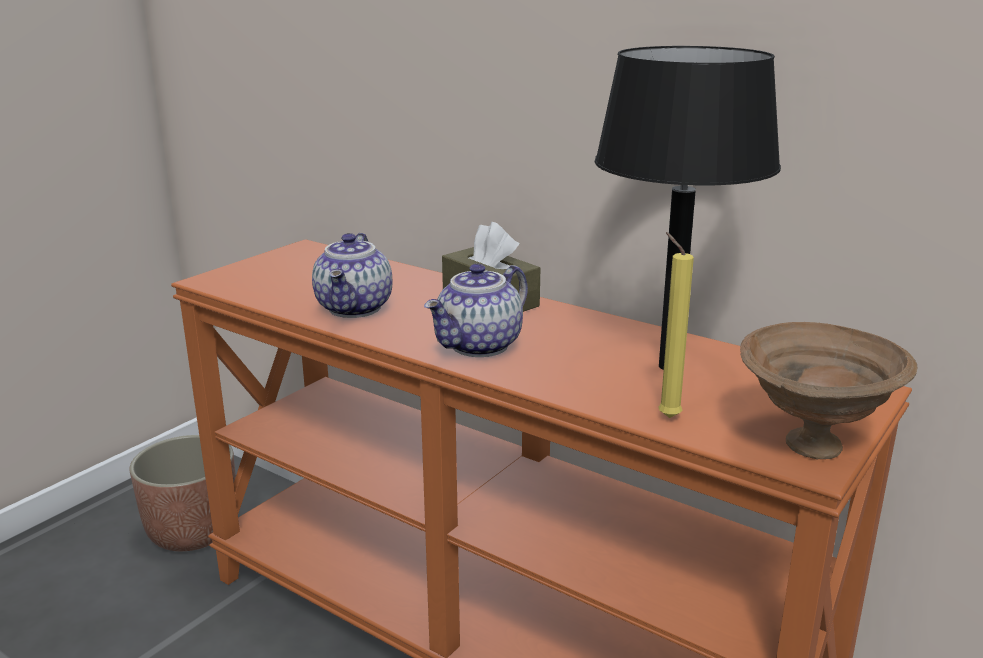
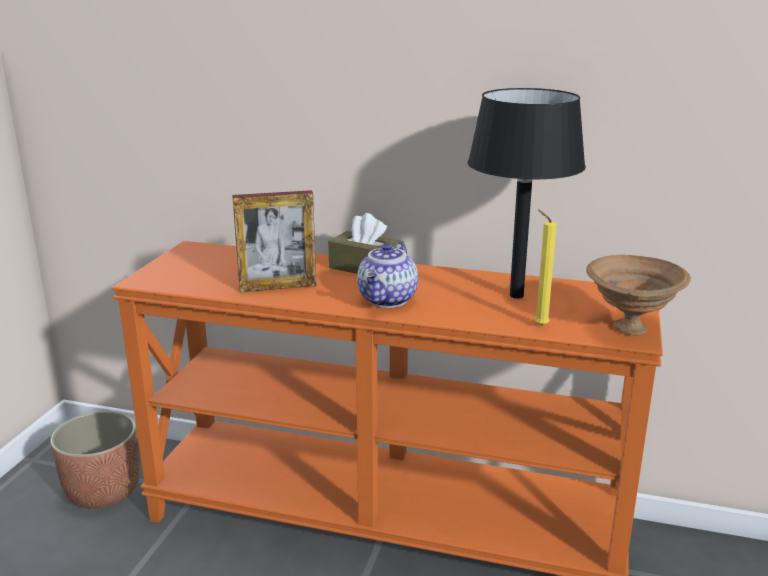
camera: 20 degrees left, 0 degrees up
(356, 309) = (278, 287): teapot -> picture frame

